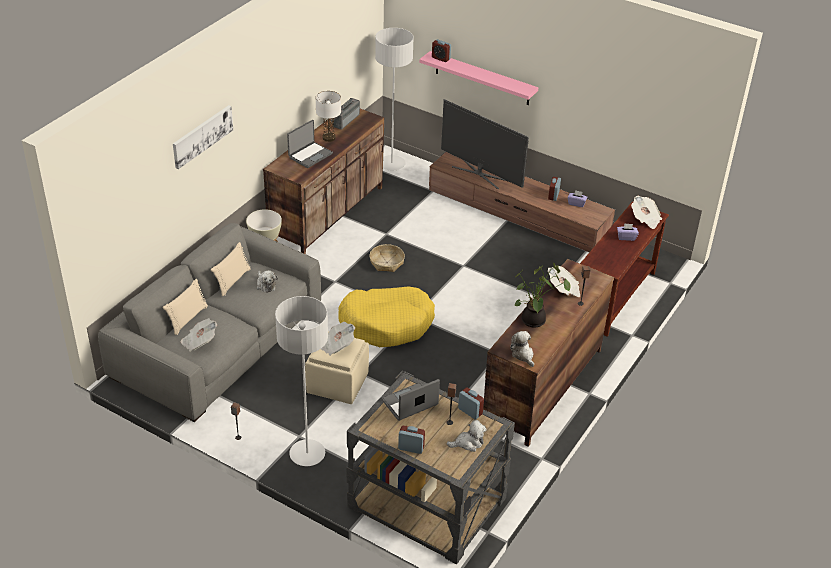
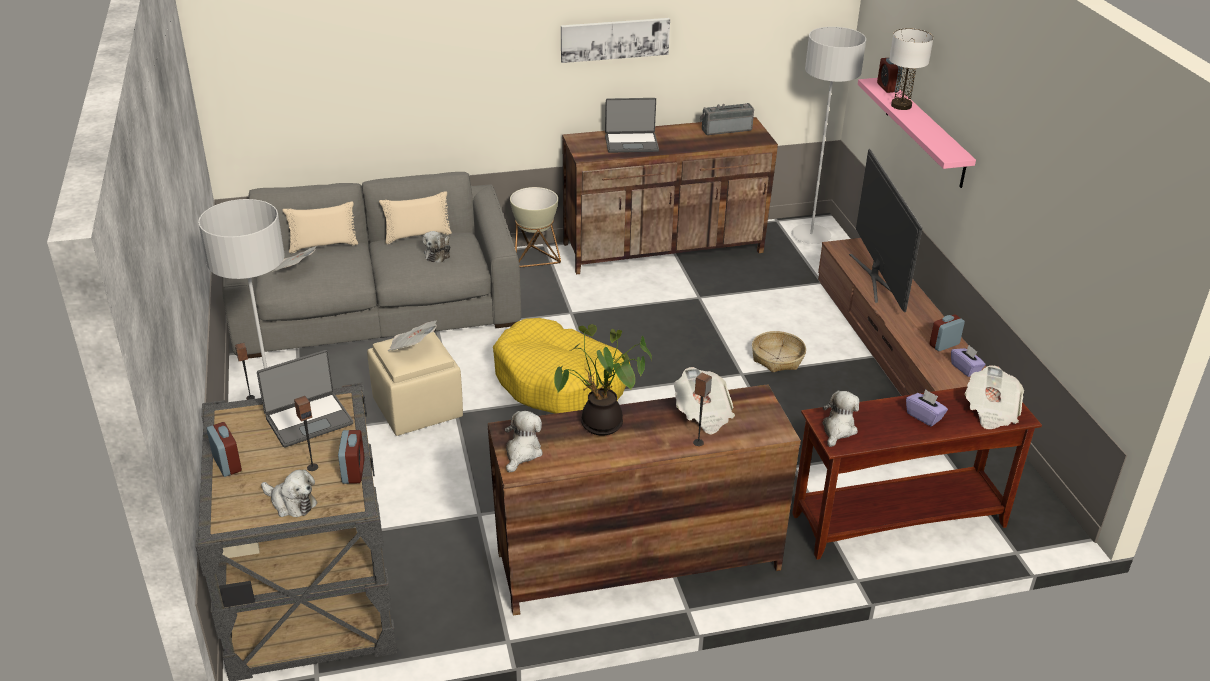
camera: 45 degrees right, 5 degrees down
(202, 136) = (444, 33): picture -> picture (614, 39)
(329, 138) = (680, 137): table lamp -> table lamp (901, 105)
(386, 262) = (655, 324): basket -> basket (777, 358)
(410, 403) = (308, 420): laptop -> laptop turned 135 degrees clockwise
(604, 264) = (838, 429): none -> plush toy

